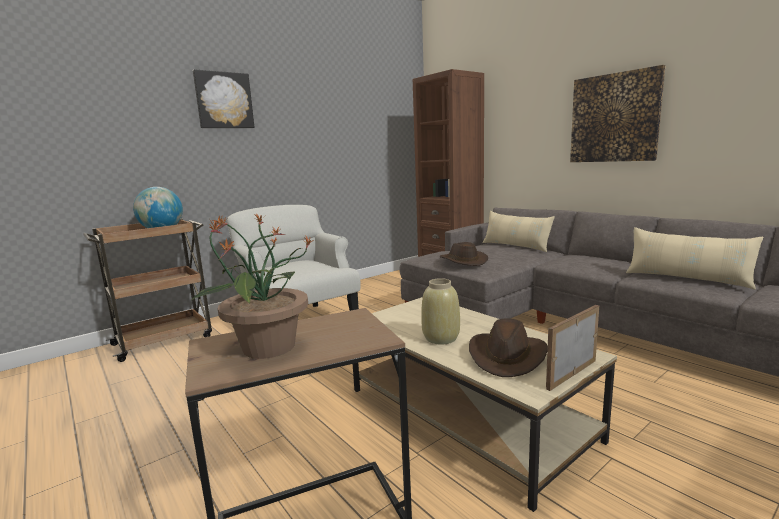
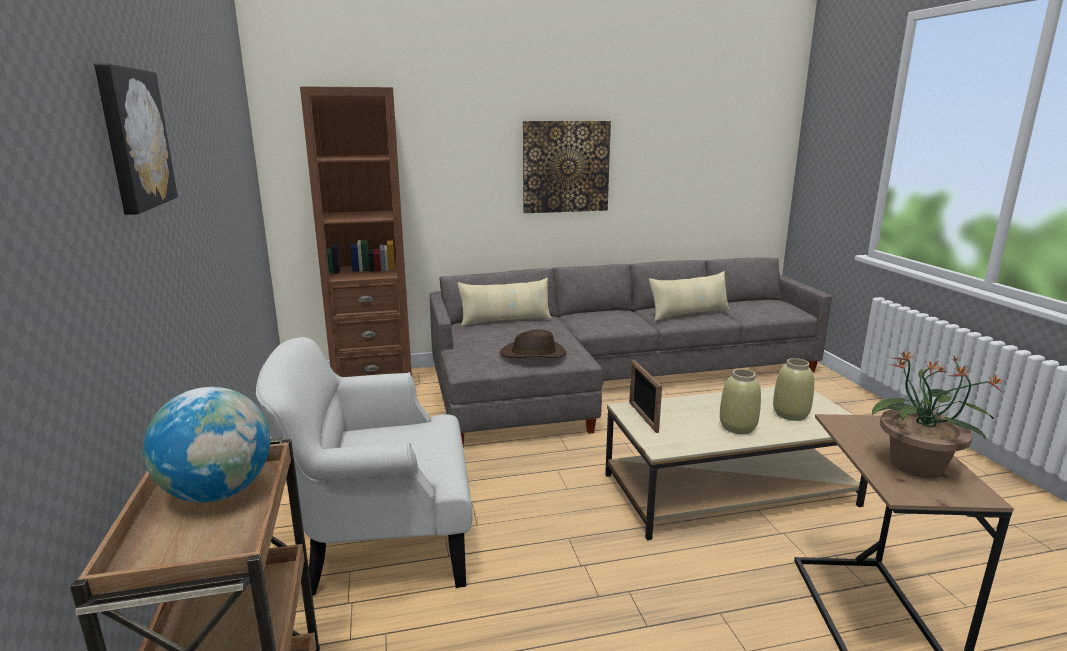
camera: 65 degrees left, 5 degrees up
(507, 356) = (790, 414): brown hat -> beige vase
(571, 374) = (829, 405): picture frame -> picture frame (643, 417)

